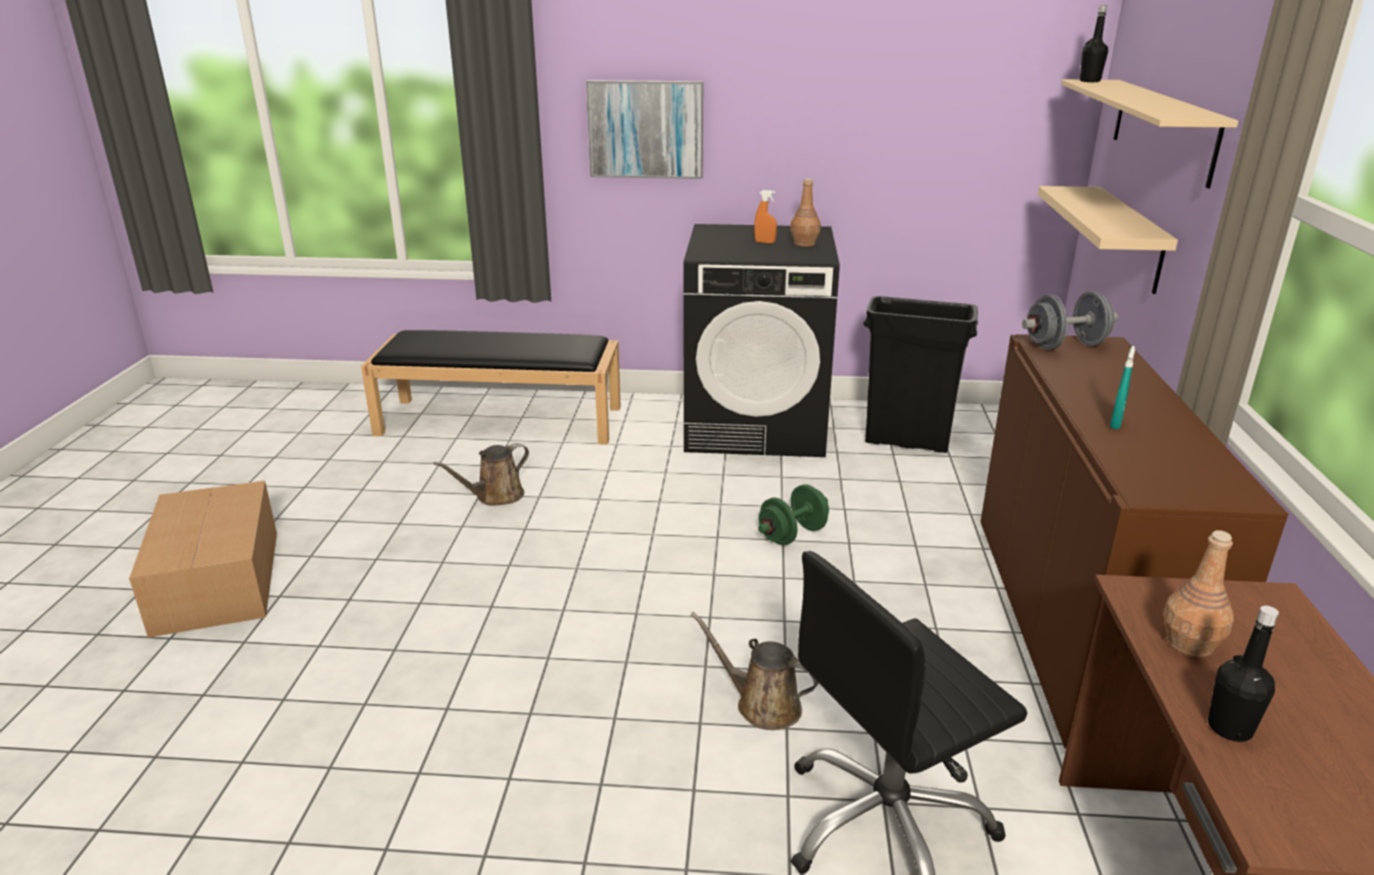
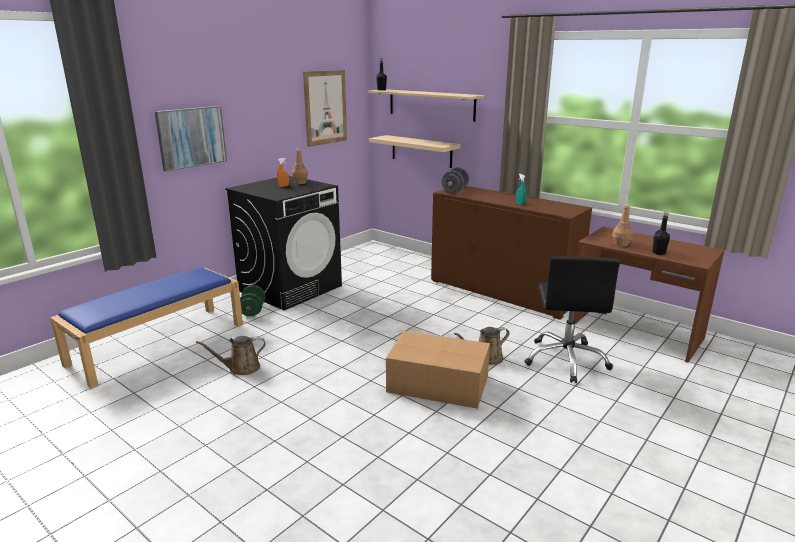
camera: 55 degrees left, 5 degrees down
(216, 582) = (180, 490): cardboard box -> cardboard box (439, 384)
(496, 496) = (241, 368): brown watering can -> brown watering can turned 75 degrees clockwise
(502, 420) = (159, 343): black bench -> blue bench
(792, 535) = (387, 313): green dumbbell -> green dumbbell (252, 311)
(907, 442) = (356, 268): black trash can -> none
(957, 107) = (325, 107): none -> picture

